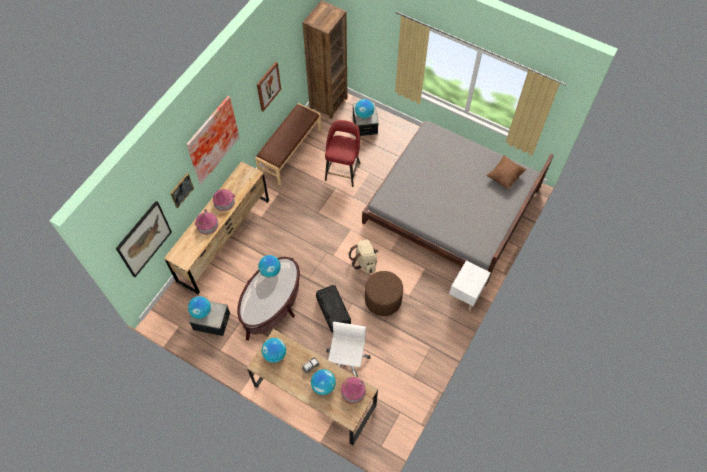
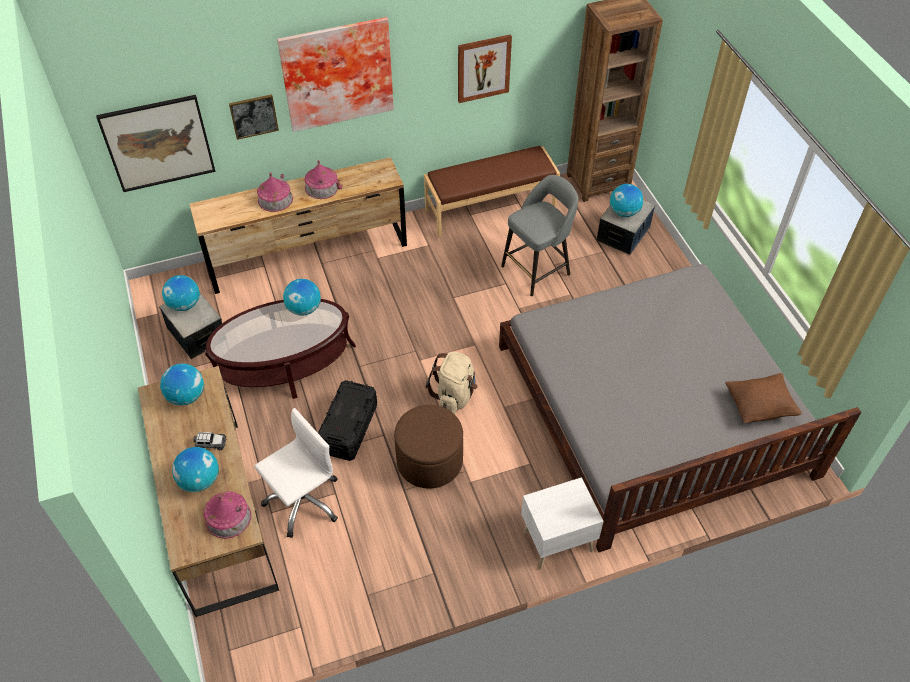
camera: 40 degrees right, 10 degrees down
(343, 170) = (537, 269): red stool -> grey stool

